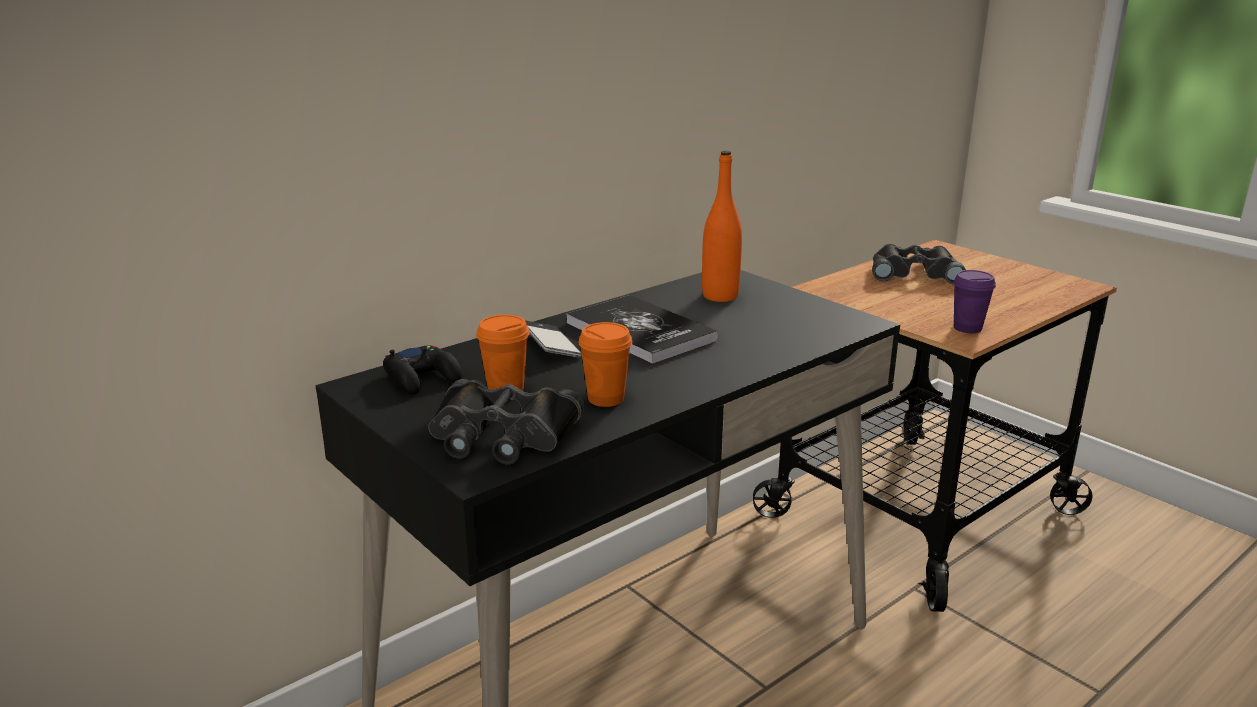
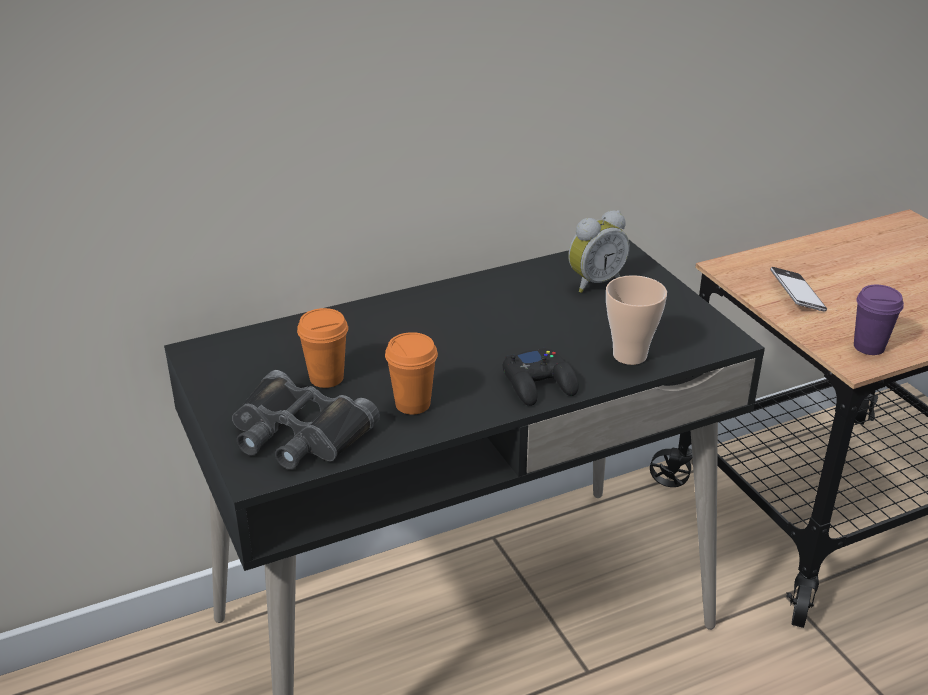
camera: 15 degrees right, 10 degrees up
(423, 378) = (259, 351): black game controller -> black game controller (539, 384)
(551, 346) = (393, 327): phone -> phone (796, 295)
(640, 331) = (488, 320): book -> none
(720, 296) = (594, 282): orange bottle -> alarm clock
(787, 341) = (629, 355): none -> cup
(914, 273) = (854, 258): black binoculars -> none

